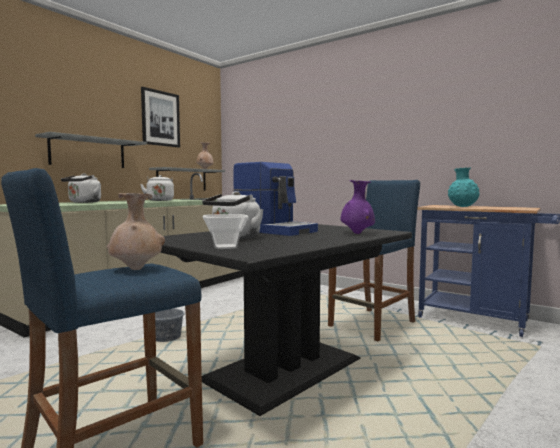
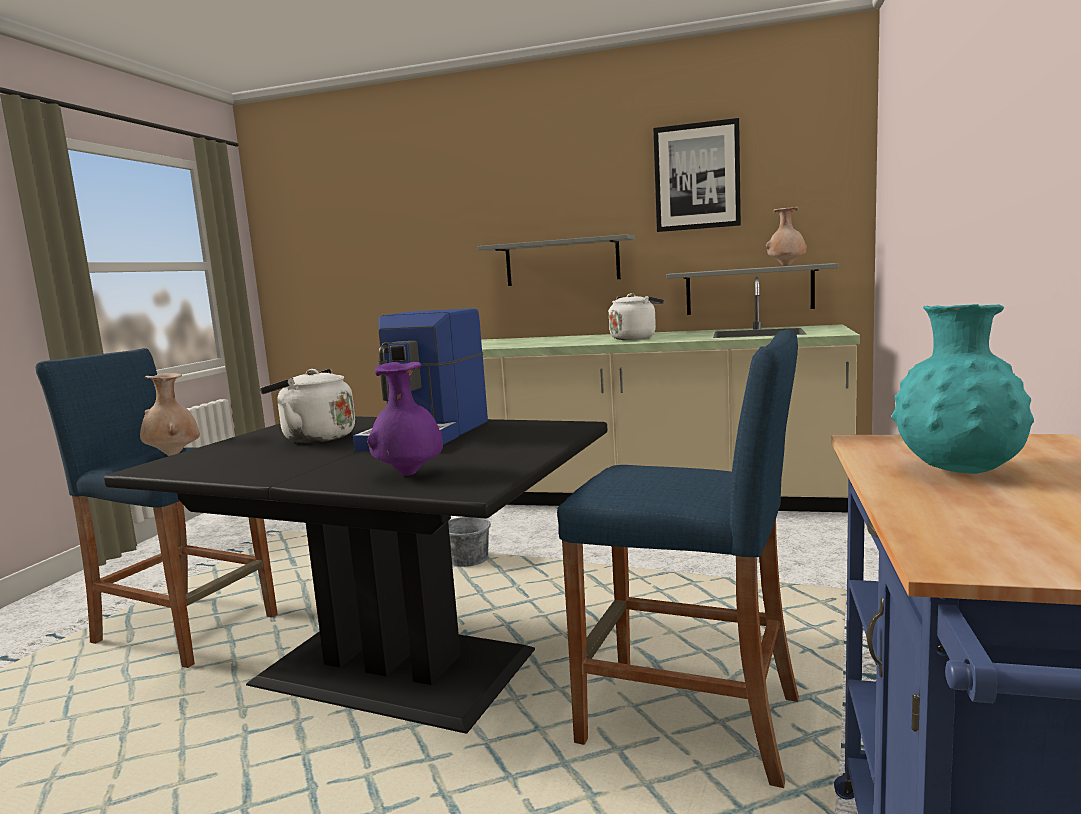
camera: 70 degrees right, 5 degrees up
(83, 202) = (524, 340): white kettle -> none
(224, 247) = (221, 450): bowl -> none

